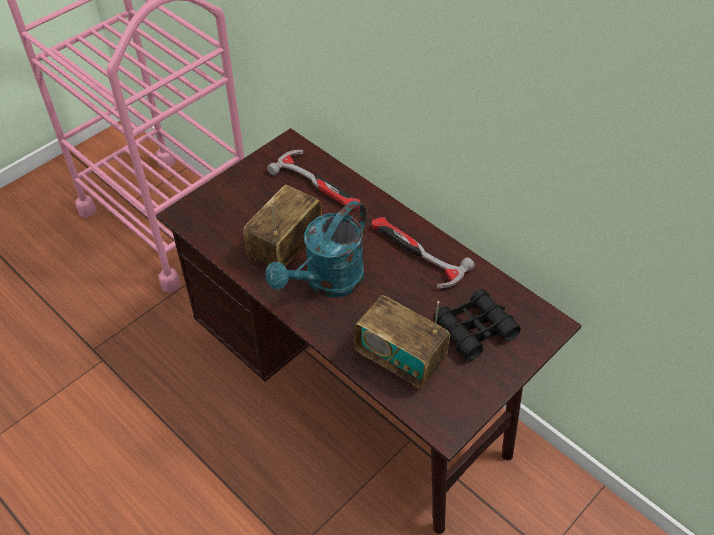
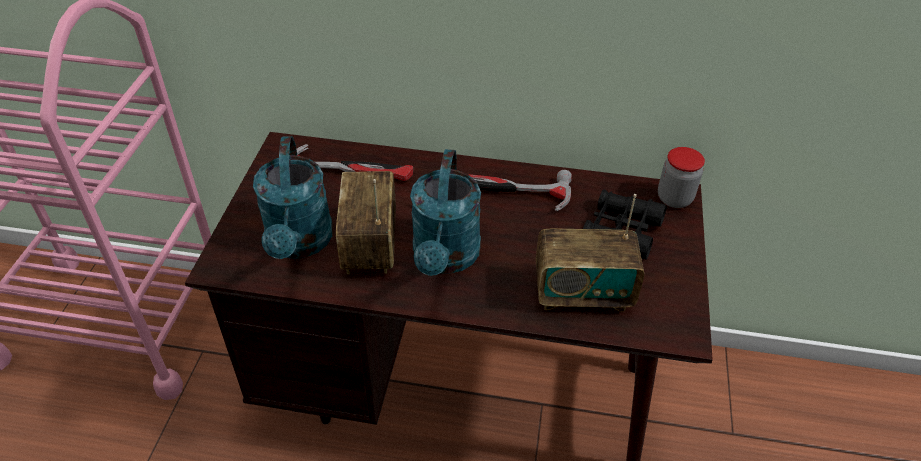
camera: 35 degrees left, 5 degrees down
(242, 223) = (299, 244): none -> turquoise watering can
(545, 325) = (674, 198): none -> jar

